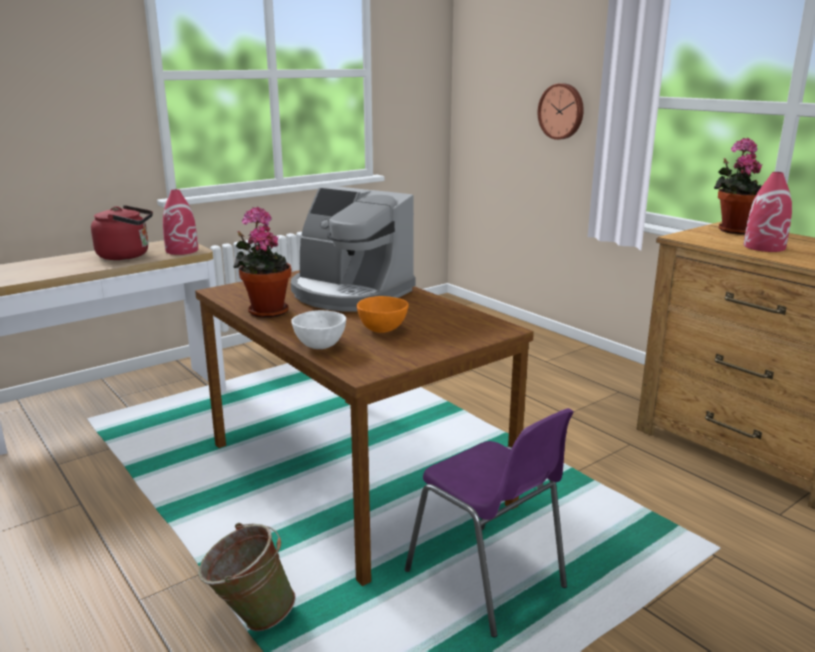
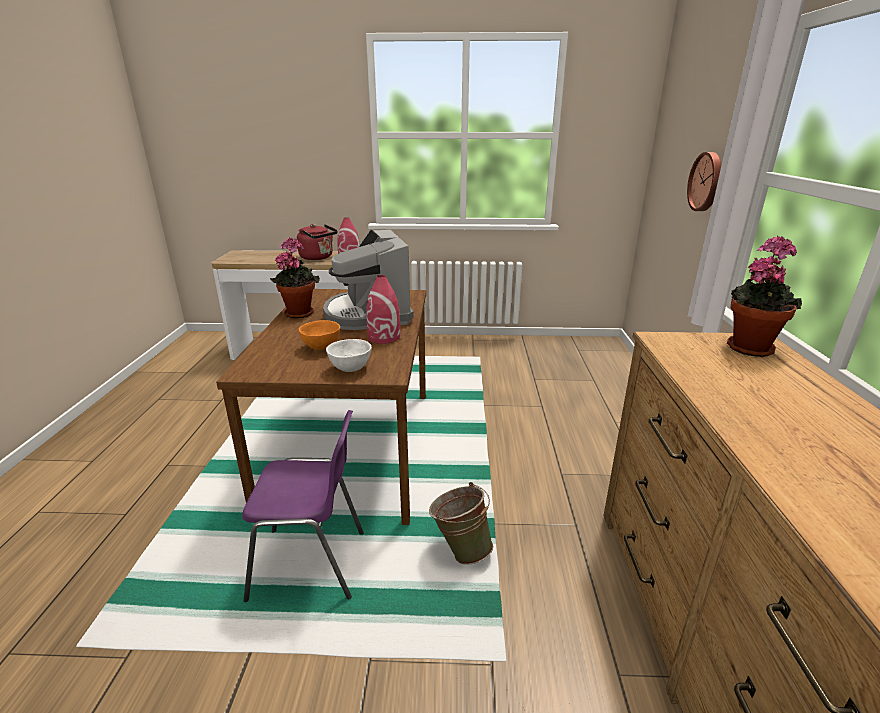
camera: 40 degrees right, 5 degrees up
(250, 618) = (185, 504): green bucket -> green bucket (460, 549)
(319, 346) = (265, 346): white bowl -> white bowl (350, 369)
(488, 581) = (311, 564): purple chair -> purple chair turned 90 degrees counterclockwise
(764, 247) = (725, 376): red vase -> red vase (384, 337)

